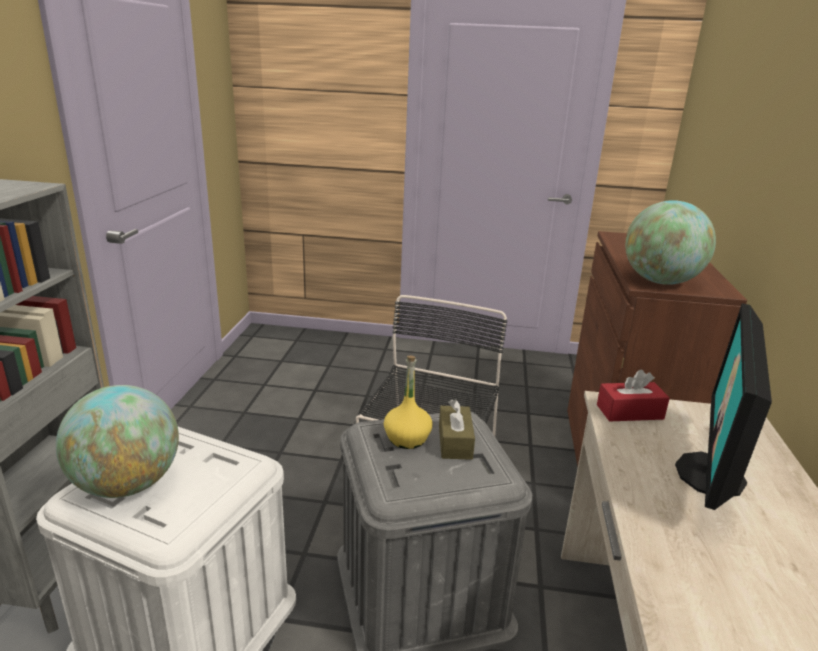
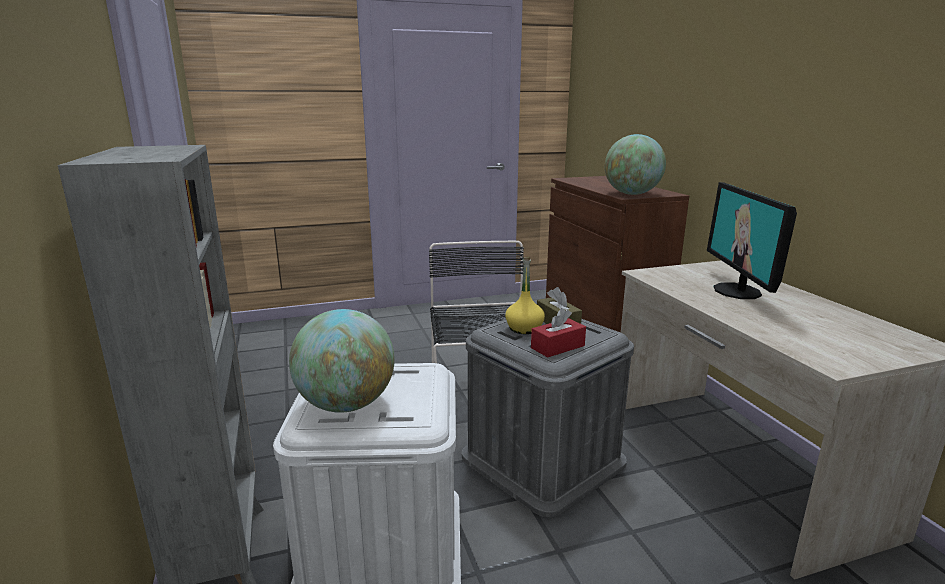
camera: 25 degrees left, 5 degrees down
(629, 412) = (660, 274): red tissue box -> red tissue box (557, 347)

